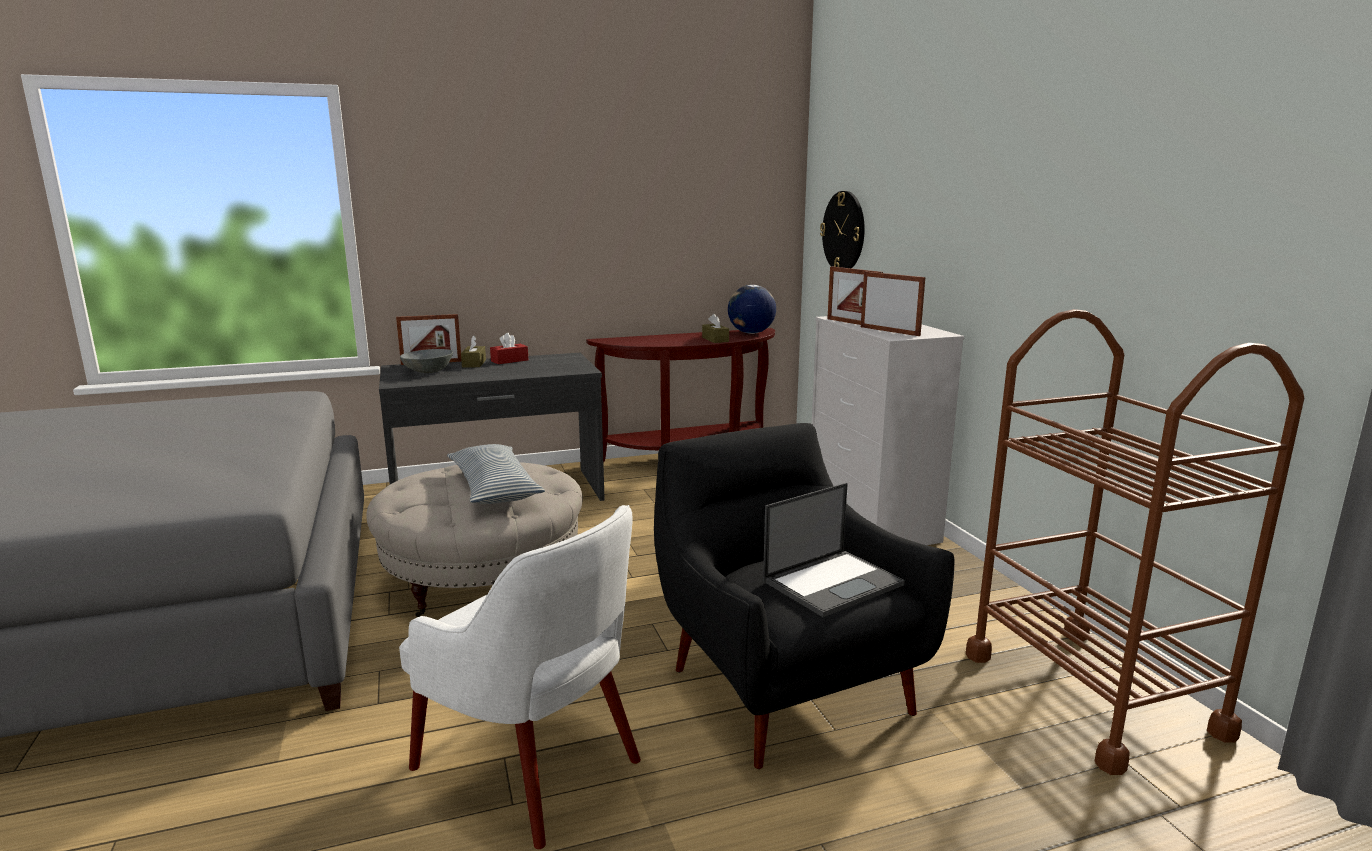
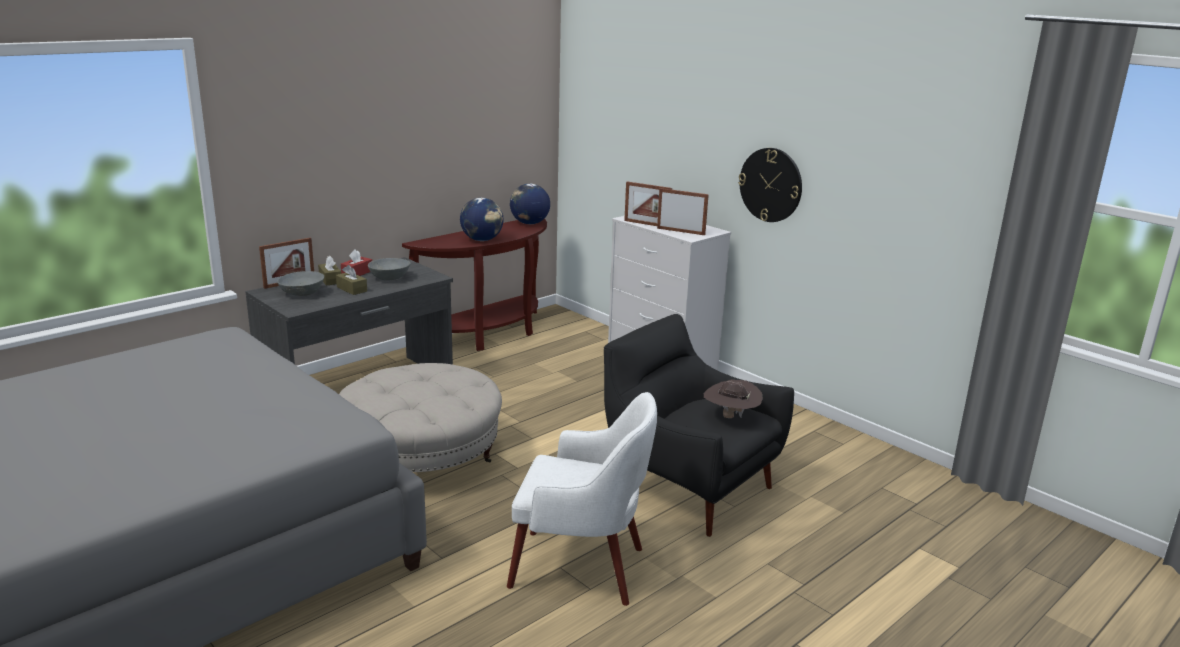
camera: 25 degrees left, 5 degrees up
(494, 488) = (434, 388): pillow -> none
(535, 367) = (390, 278): none -> grey bowl
(675, 342) = (482, 240): none -> globe
(715, 339) = (510, 234): brown tissue box -> brown tissue box (352, 289)
(833, 582) = (730, 417): laptop -> brown hat
(844, 231) = (606, 140): wall clock -> wall clock (770, 185)
(1091, 693) = (850, 456): brown cart -> none

